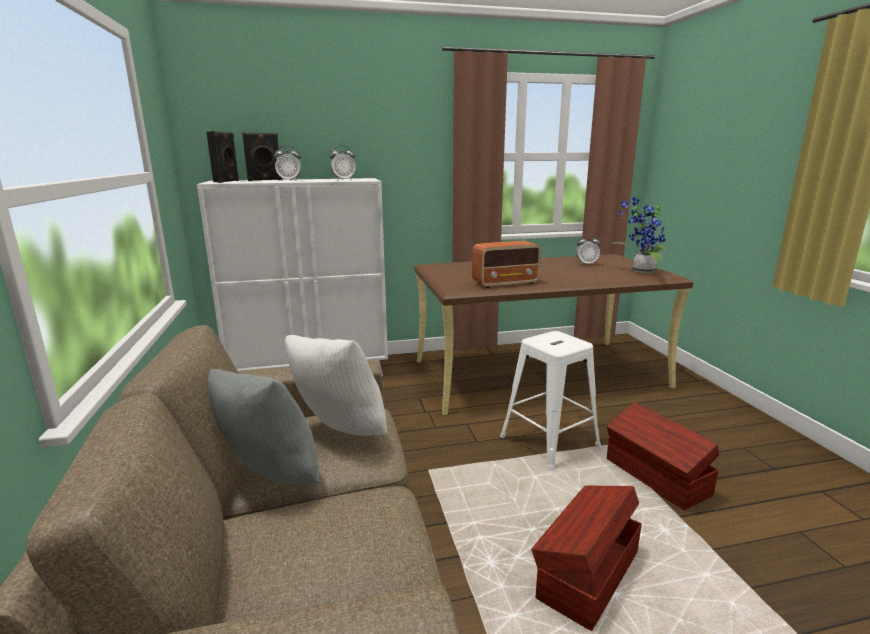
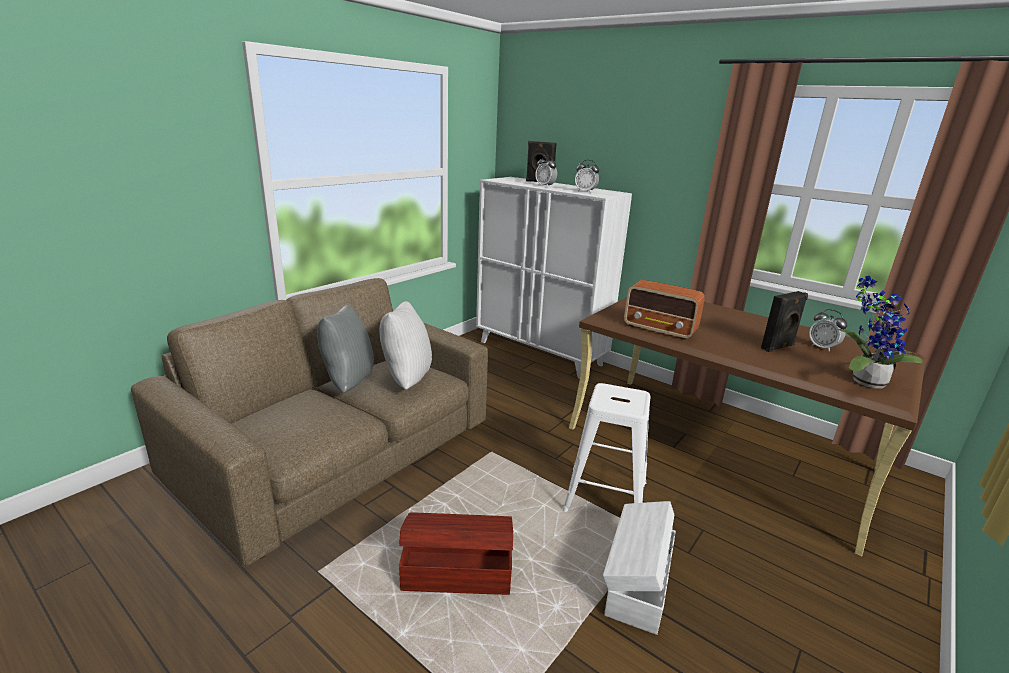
camera: 50 degrees right, 5 degrees up
(227, 181) = (509, 180): black speaker -> black speaker (778, 347)
(656, 477) = (637, 583): brown storage box -> white storage box

